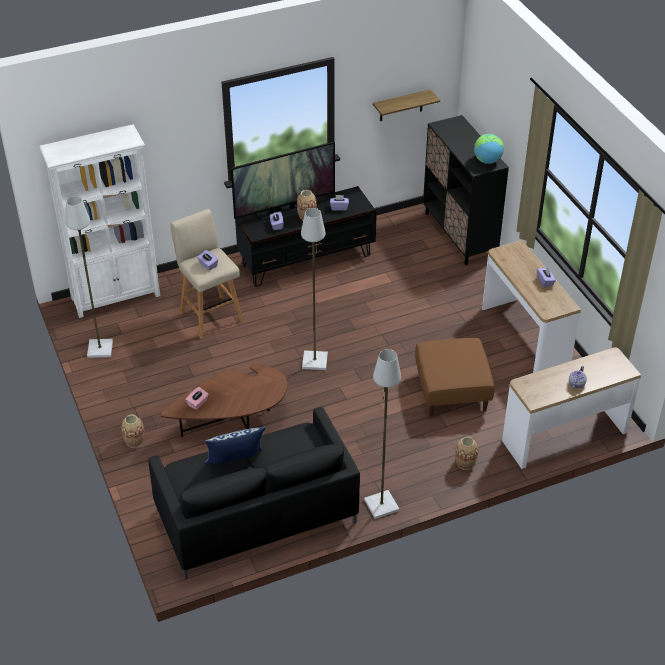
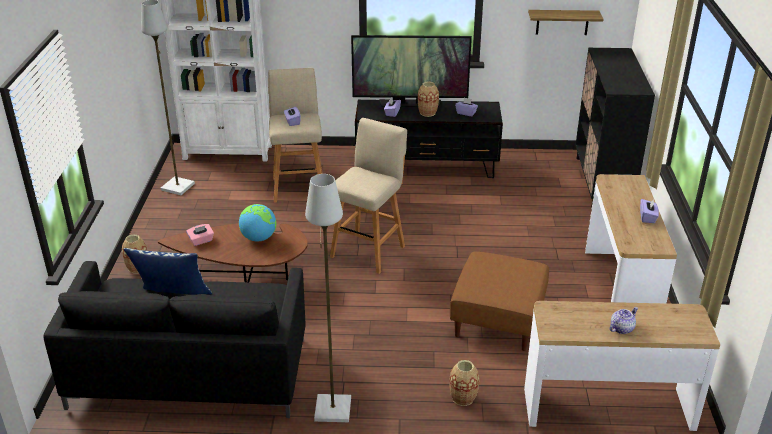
camera: 25 degrees right, 10 degrees down
(315, 361) = (369, 250): grey floor lamp -> beige stool
(487, 161) = (633, 85): globe -> globe (258, 238)

